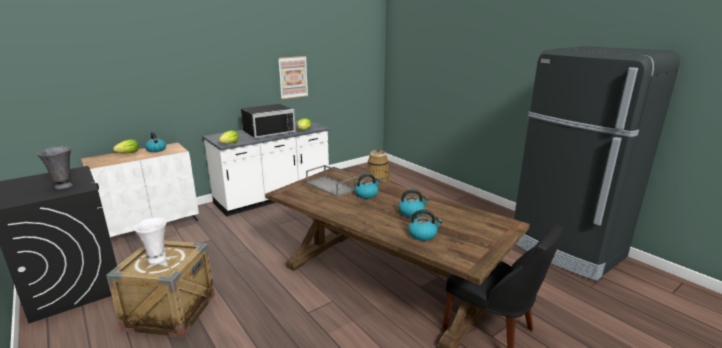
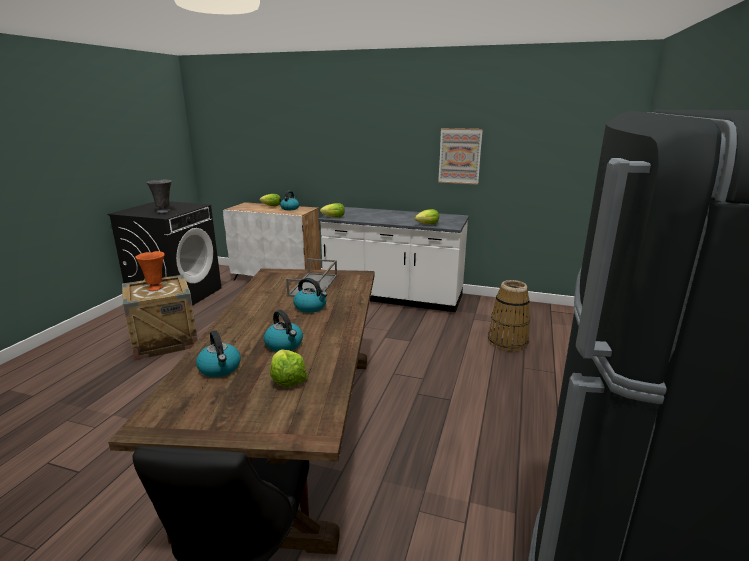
camera: 55 degrees right, 0 degrees up
(157, 259) = (156, 288): white vase -> orange vase
(268, 132) = (393, 217): black microwave -> none
(454, 220) = (287, 379): none -> lettuce

